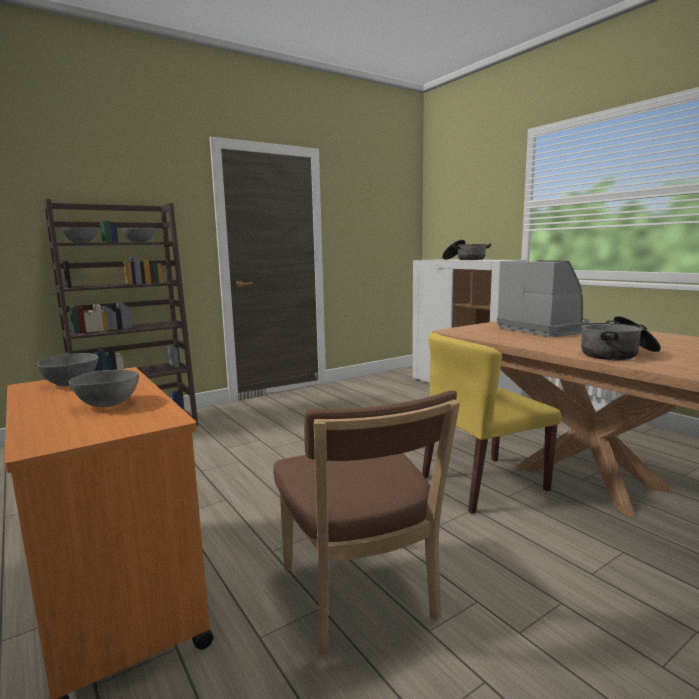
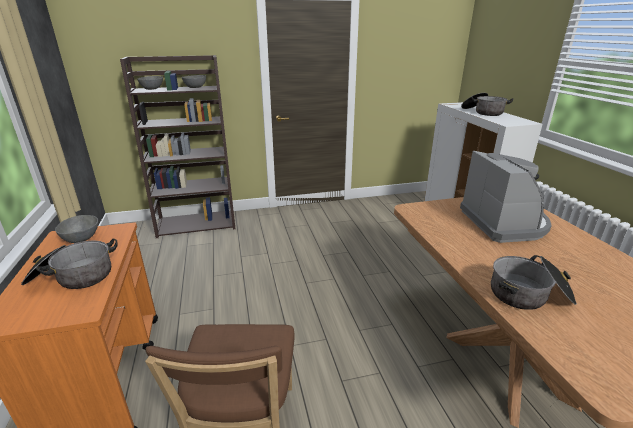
camera: 20 degrees right, 15 degrees up
(107, 405) = (73, 277): grey bowl -> cooking pot
(483, 483) = (406, 346): yellow chair -> none

